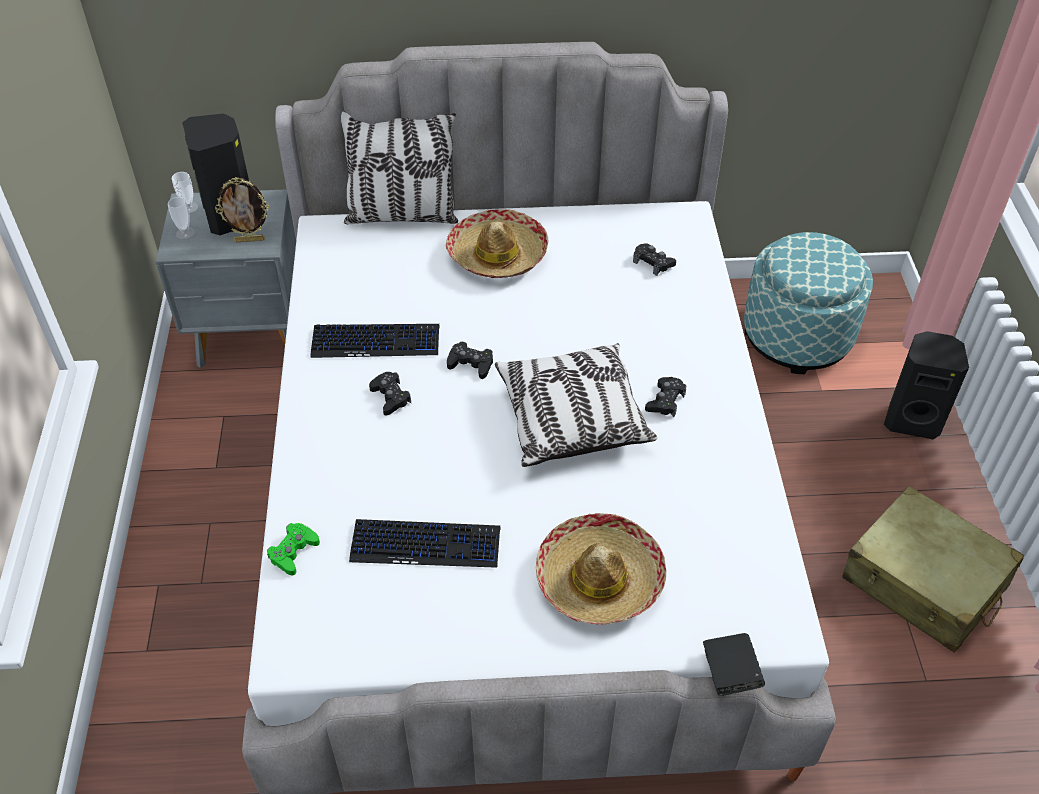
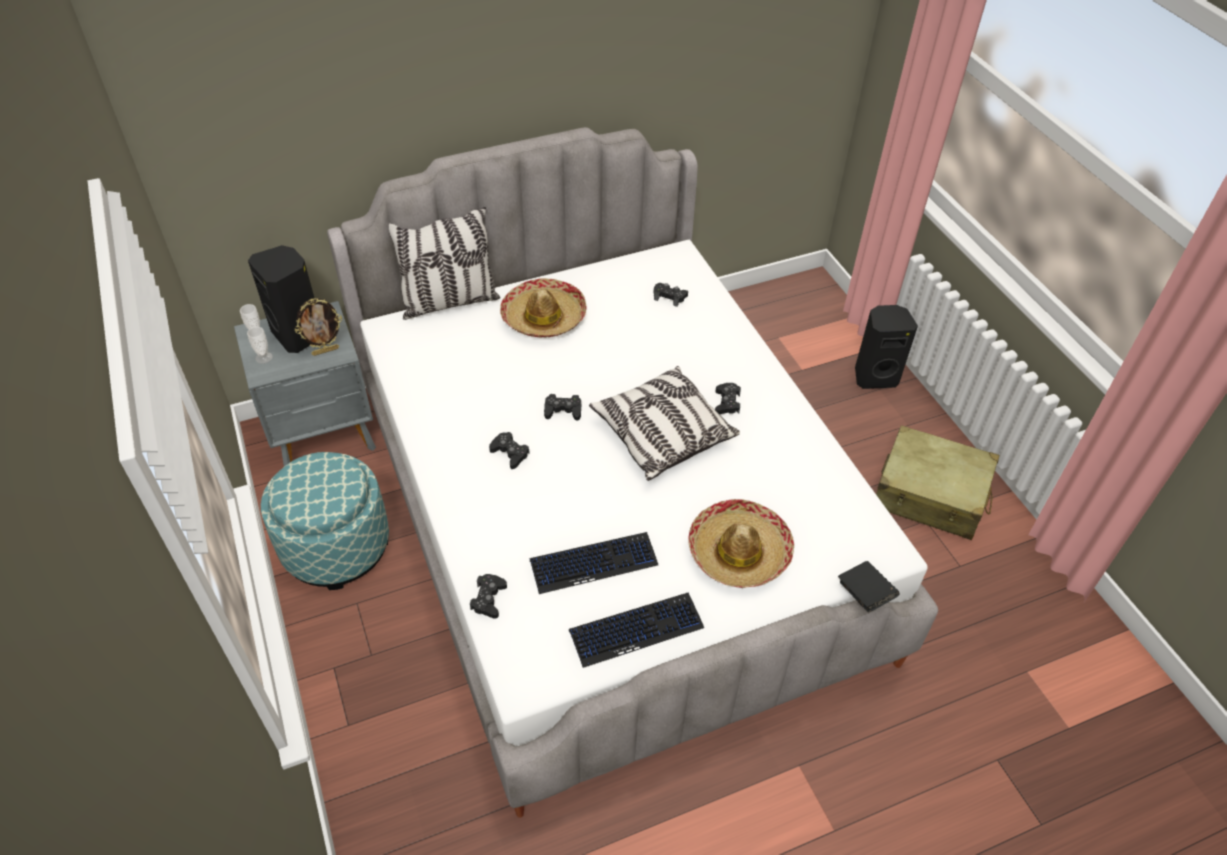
camera: 20 degrees left, 0 degrees up
(293, 552) = (488, 599): green game controller -> black game controller
(376, 342) = (476, 411): keyboard -> keyboard (636, 629)
(797, 336) = (767, 332): ottoman -> ottoman (336, 546)

